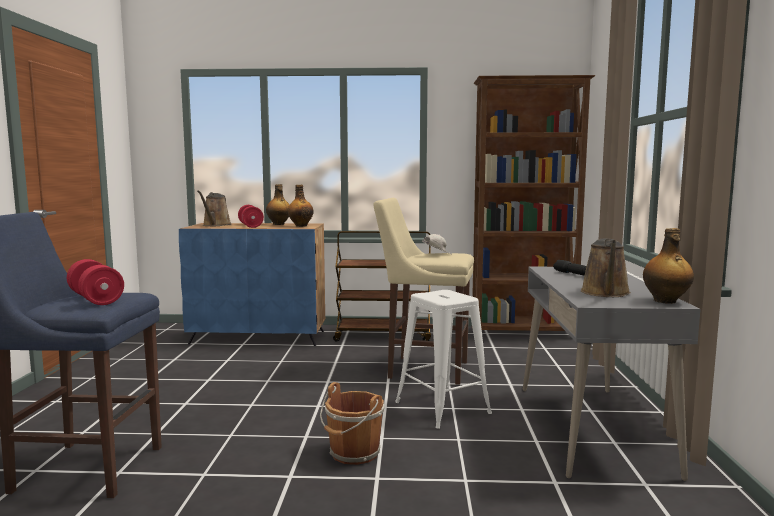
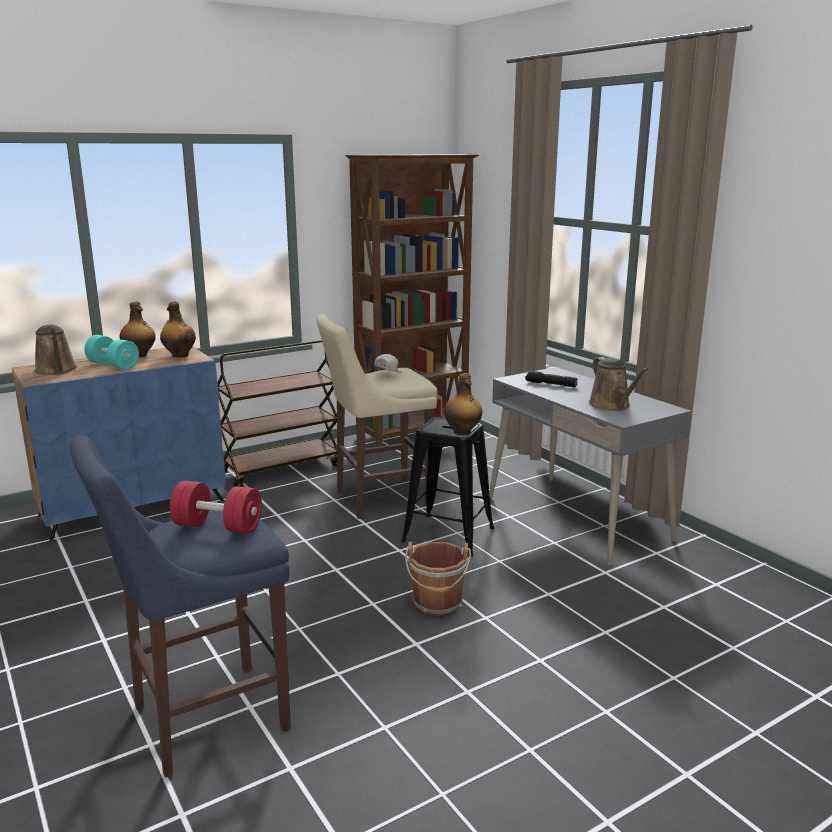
camera: 35 degrees left, 10 degrees up
(250, 226) = (113, 365): red dumbbell -> turquoise dumbbell
(443, 408) = (449, 535): white stool -> black stool
(665, 301) = (661, 407): bottle -> bottle (462, 432)

